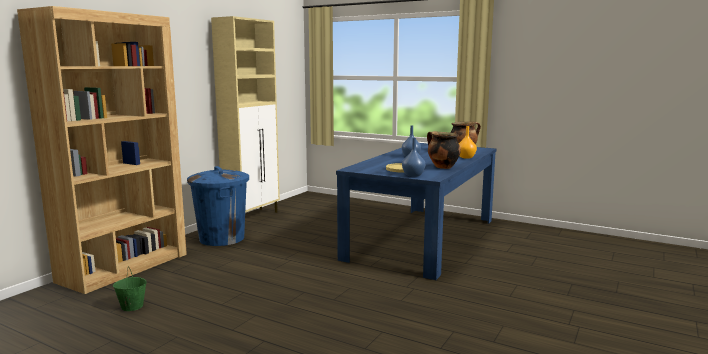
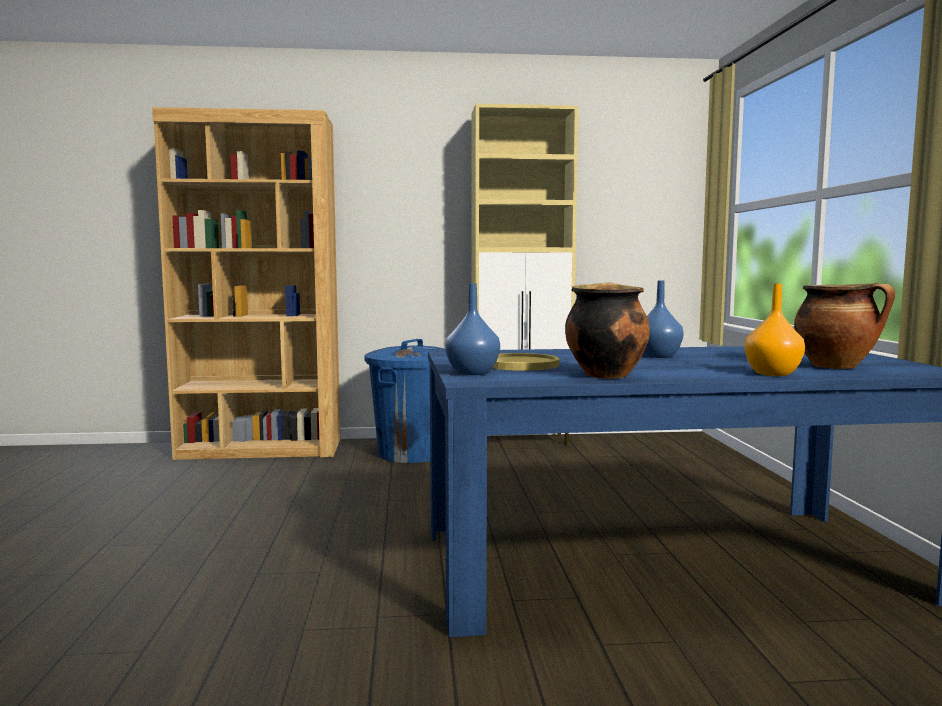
camera: 55 degrees right, 5 degrees down
(131, 306) = (150, 484): green bucket -> none

